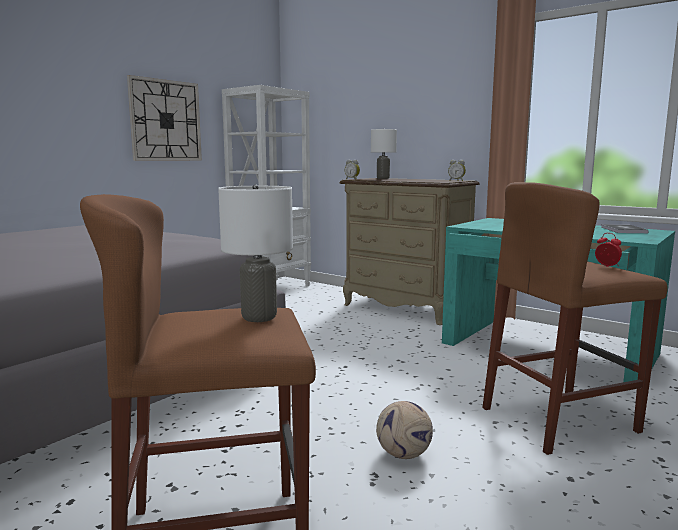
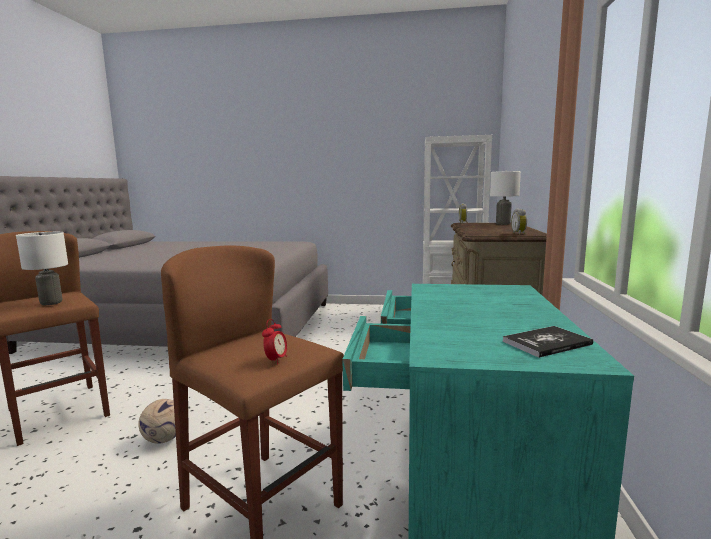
camera: 60 degrees right, 0 degrees up
(165, 120) = (371, 171): wall clock -> none

